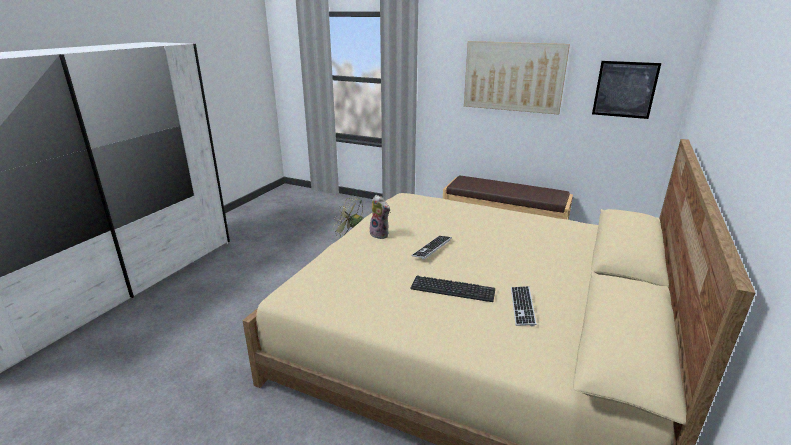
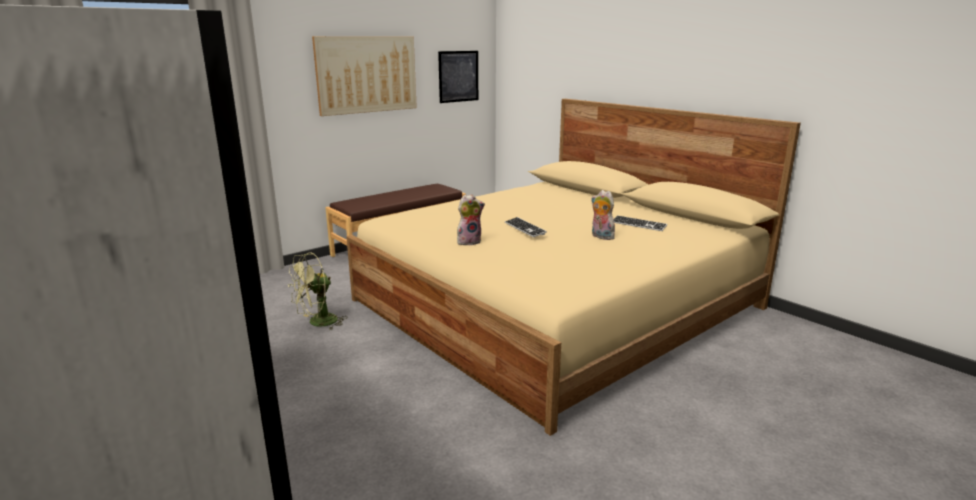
camera: 65 degrees left, 5 degrees down
(452, 289) = (600, 237): keyboard -> plush toy

